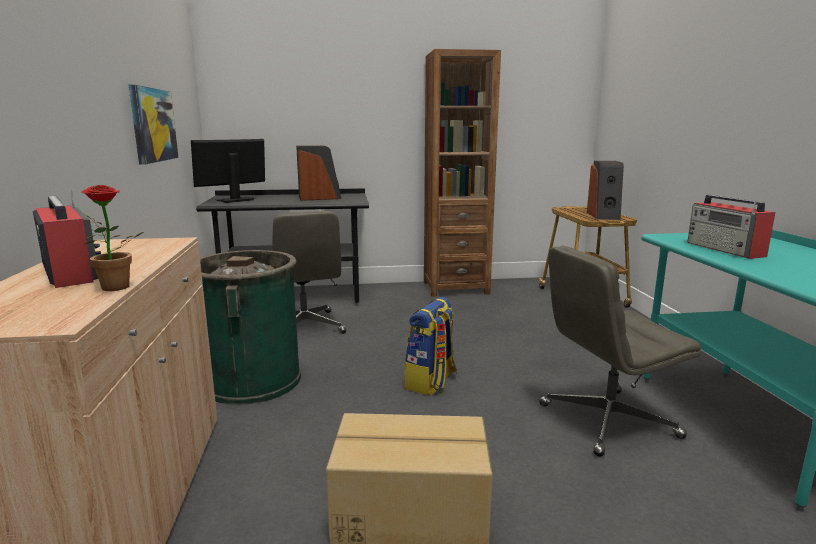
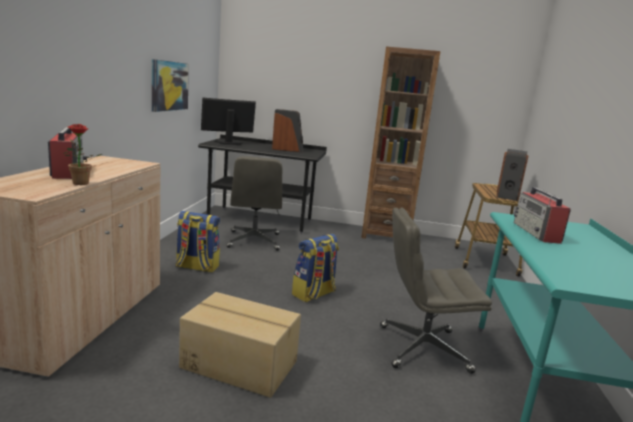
camera: 15 degrees right, 0 degrees up
(252, 380) = (196, 267): green trash can -> backpack

